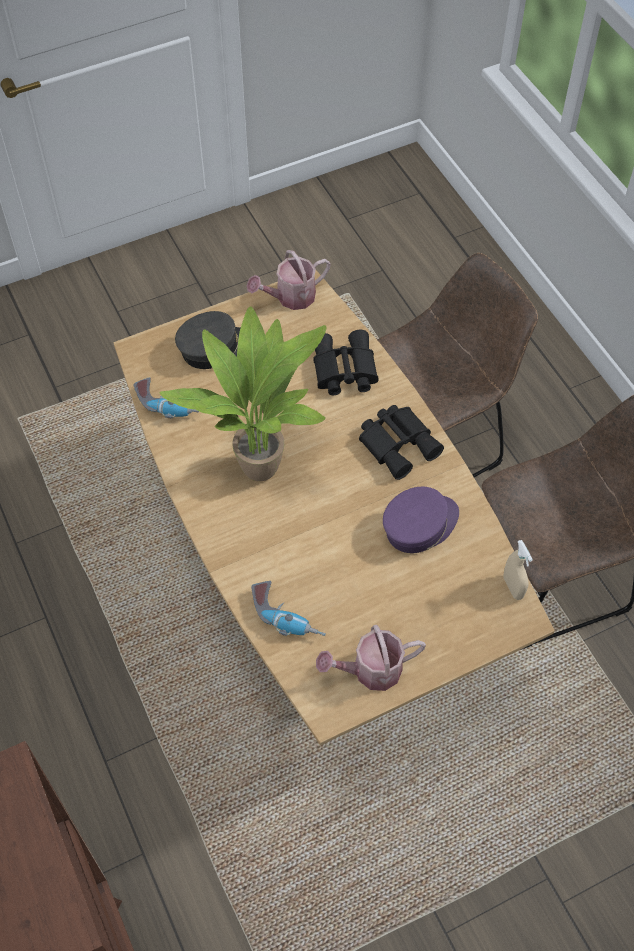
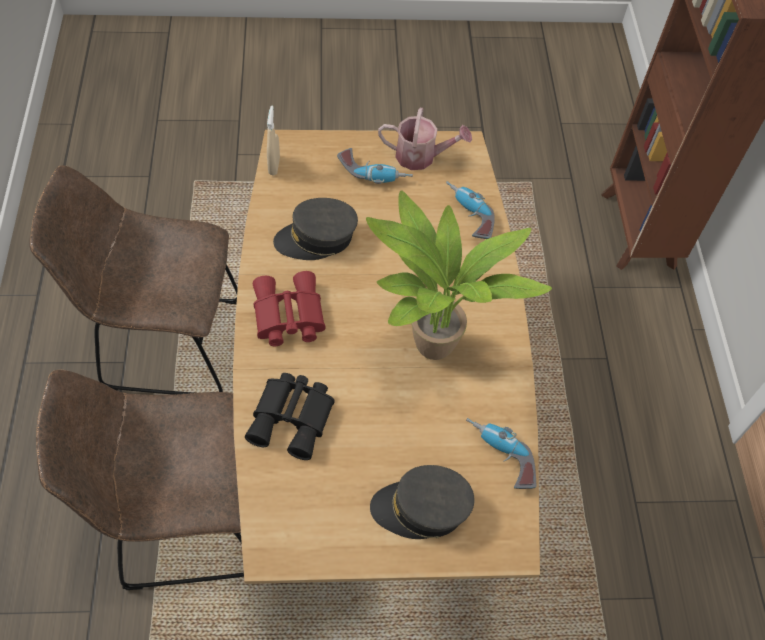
camera: 160 degrees left, 0 degrees up
(290, 297) = (298, 545): watering can -> none
(399, 443) = (287, 316): black binoculars -> red binoculars
(408, 626) = (374, 173): none -> power drill
(419, 526) = (317, 238): purple cap -> grey cap

